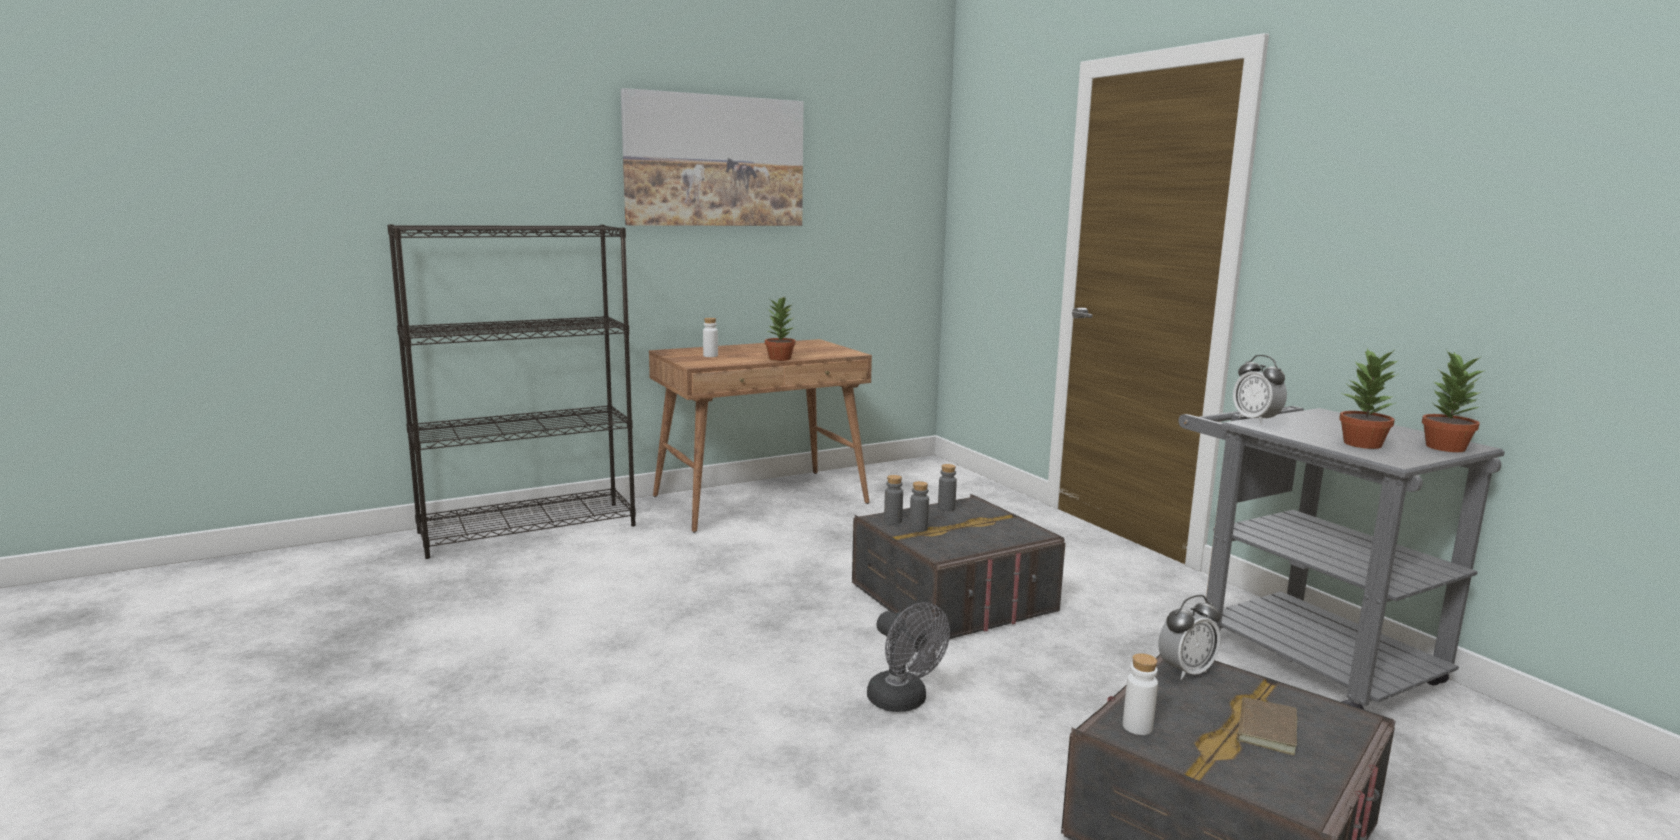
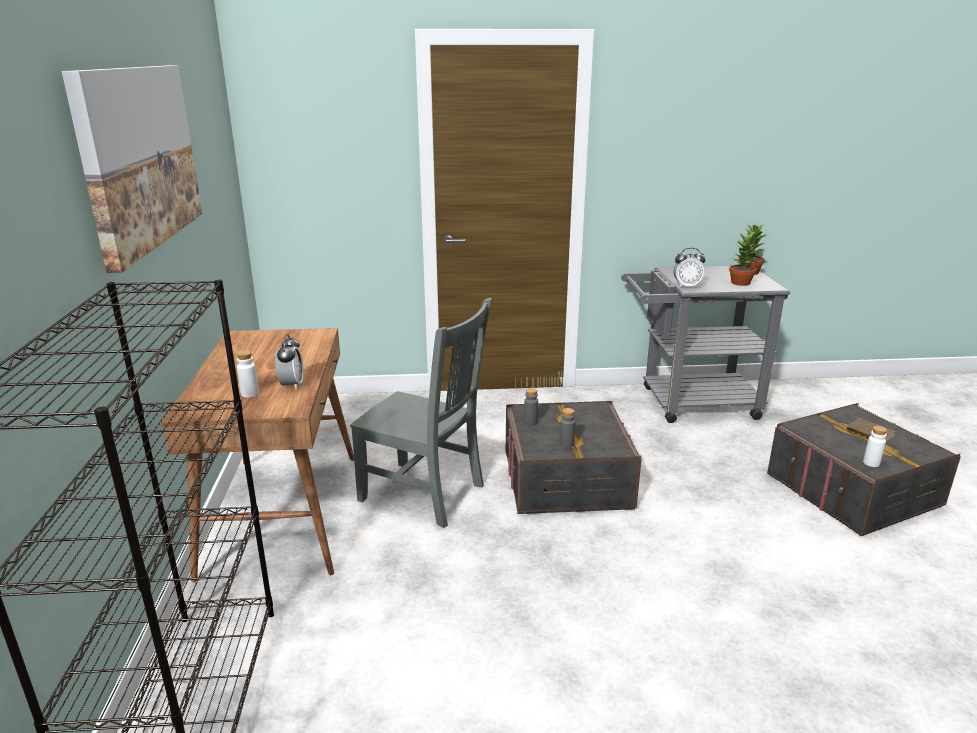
camera: 65 degrees left, 10 degrees up
(779, 358) = (309, 365): potted plant -> none
(844, 540) = (425, 494): none -> grey chair
(893, 521) = (545, 449): grey bottle -> none
(903, 702) = (712, 546): grey fan -> none
(1185, 671) = (809, 430): alarm clock -> alarm clock (292, 385)

